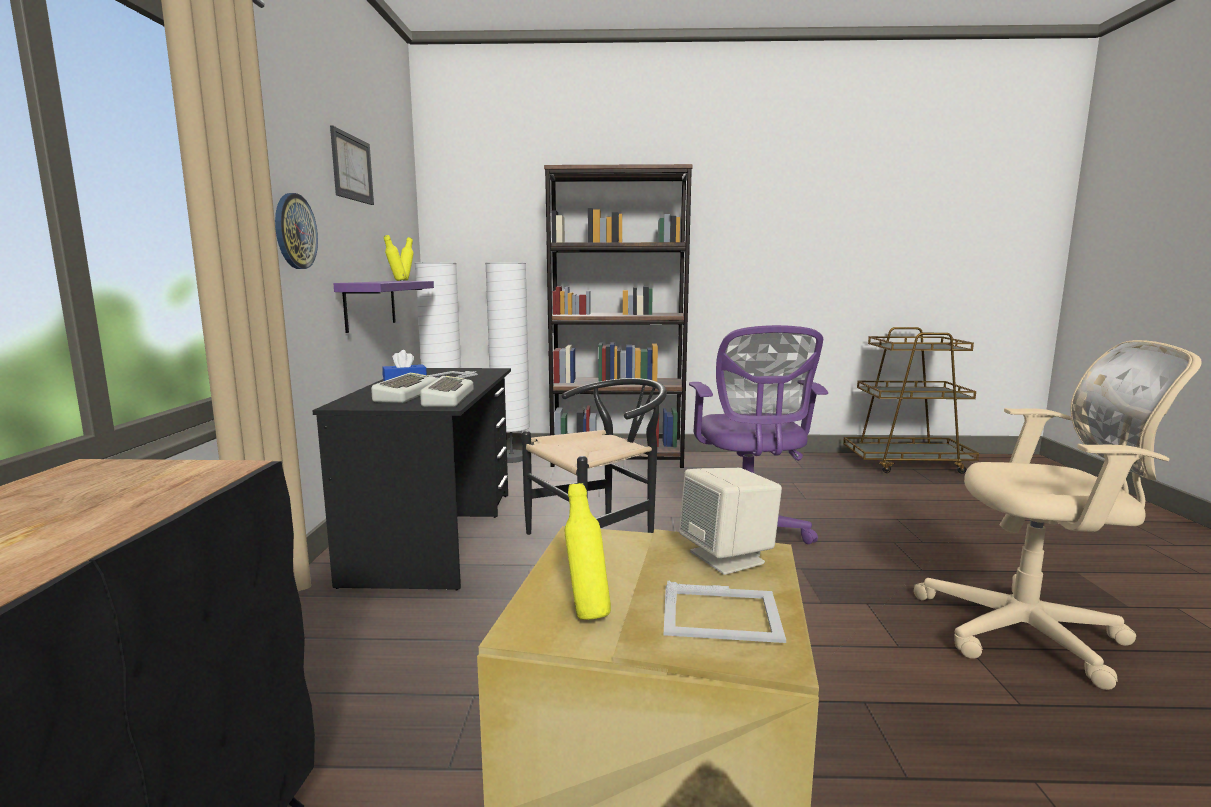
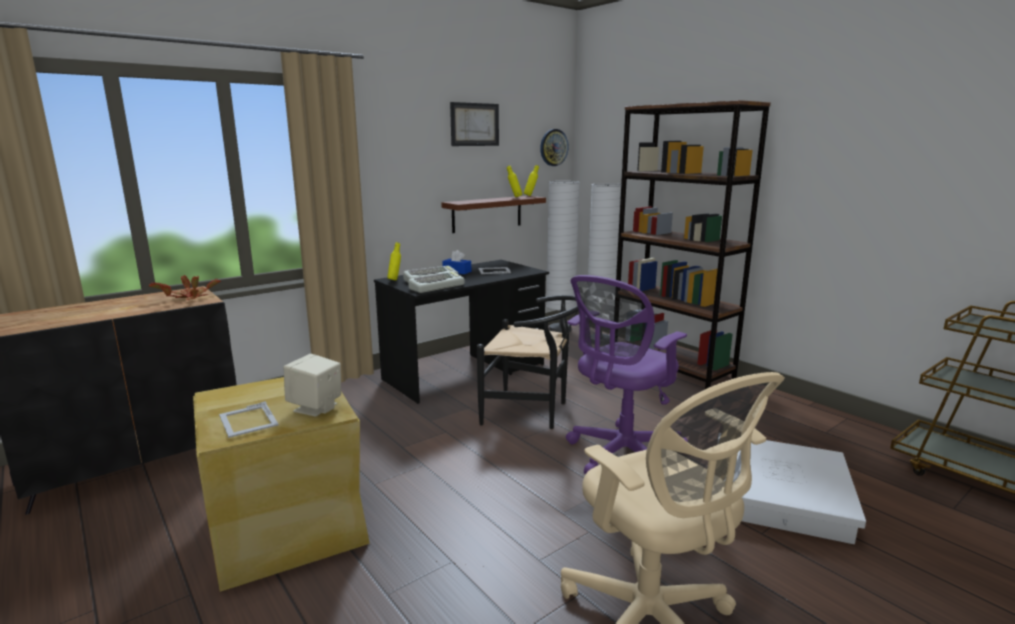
camera: 50 degrees right, 5 degrees up
(153, 477) = (189, 298): none -> potted plant
(294, 231) = (402, 174): wall clock -> wall clock (553, 147)
(370, 304) = (487, 214): purple shelf -> brown shelf
(586, 612) = (234, 399): yellow bottle -> yellow bottle (395, 280)
(875, 515) = (780, 495): none -> white storage box

